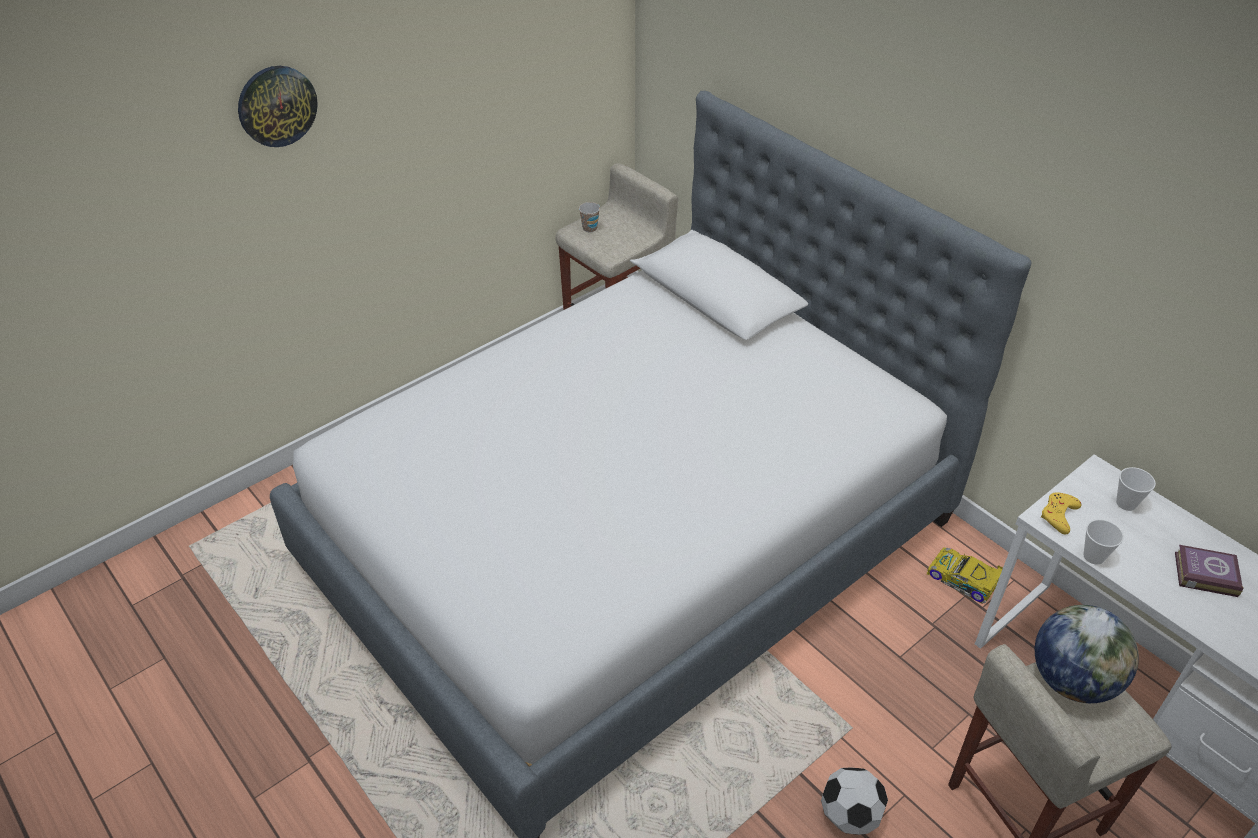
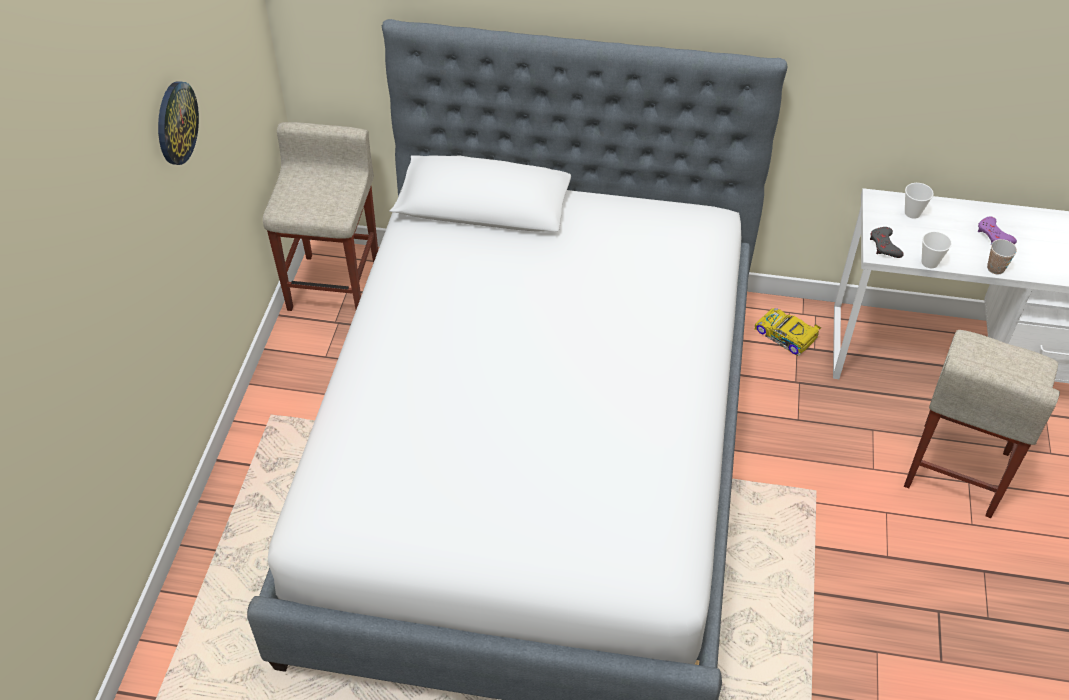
camera: 40 degrees left, 5 degrees up
(277, 106) = (78, 223): wall clock -> wall clock (176, 123)
(590, 228) = (292, 199): cup -> cup (995, 268)
(849, 815) = (869, 551): football -> none
(964, 580) = (786, 336): toy car -> toy car turned 45 degrees clockwise
(1058, 515) = (884, 246): yellow game controller -> grey game controller
(1072, 680) = (977, 356): globe -> none
(1204, 573) = (994, 235): book -> purple game controller

